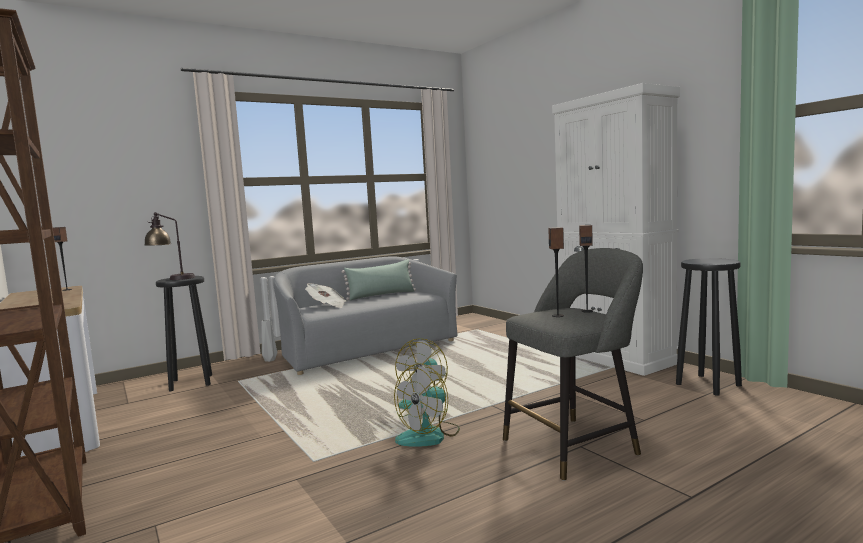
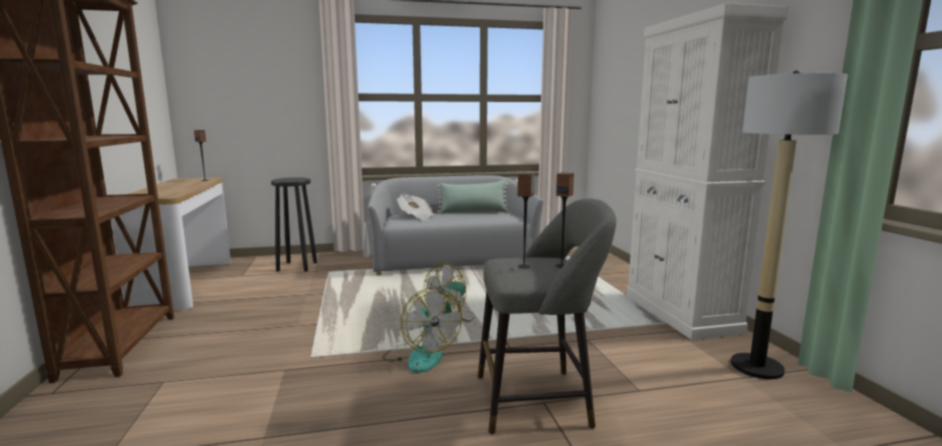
camera: 20 degrees right, 5 degrees up
(172, 279) = (285, 179): table lamp -> none
(429, 435) = (421, 356): fan -> fan turned 90 degrees counterclockwise
(709, 385) = (757, 367): black stool -> floor lamp

